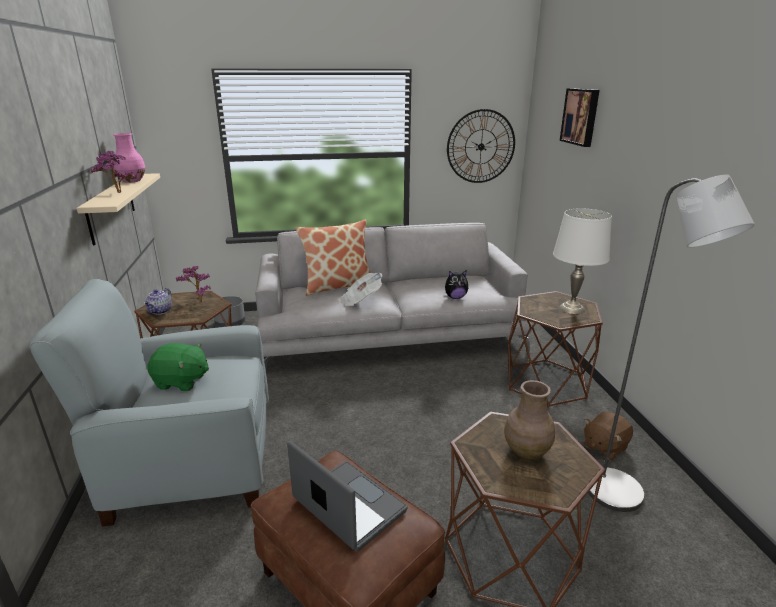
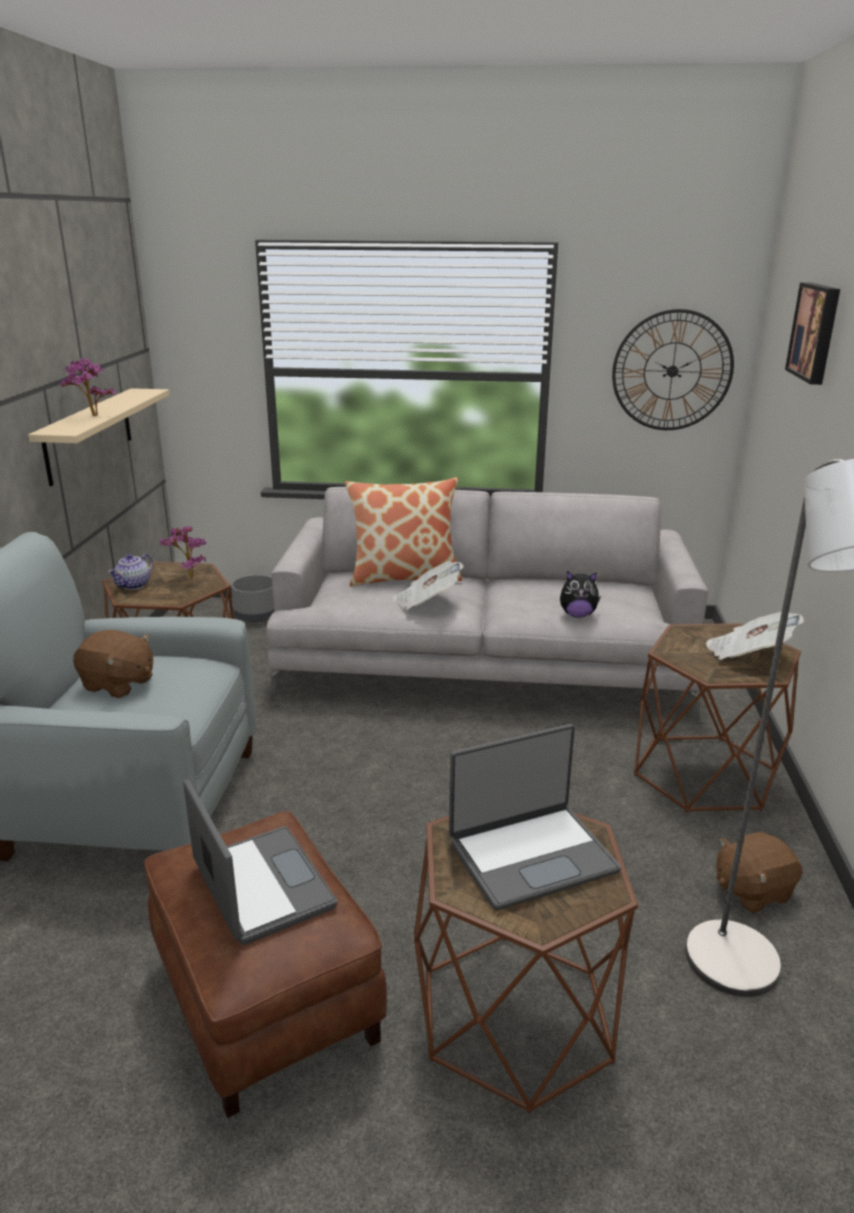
camera: 15 degrees right, 0 degrees up
(132, 181) = (124, 399): pink vase -> none
(181, 381) = (118, 684): green plush toy -> brown plush toy
(526, 450) = (531, 855): brown vase -> laptop
(571, 308) = (748, 655): white table lamp -> newspaper

